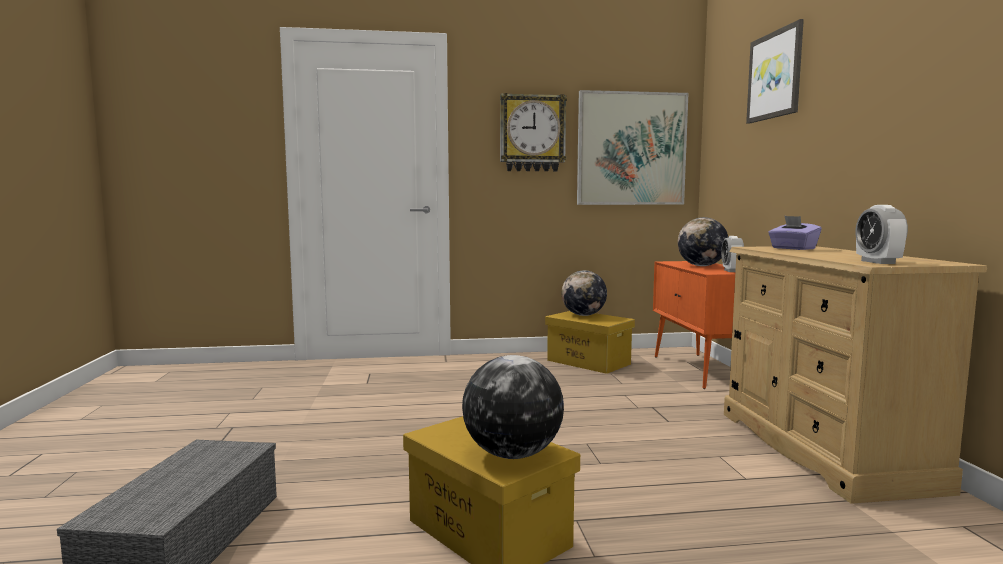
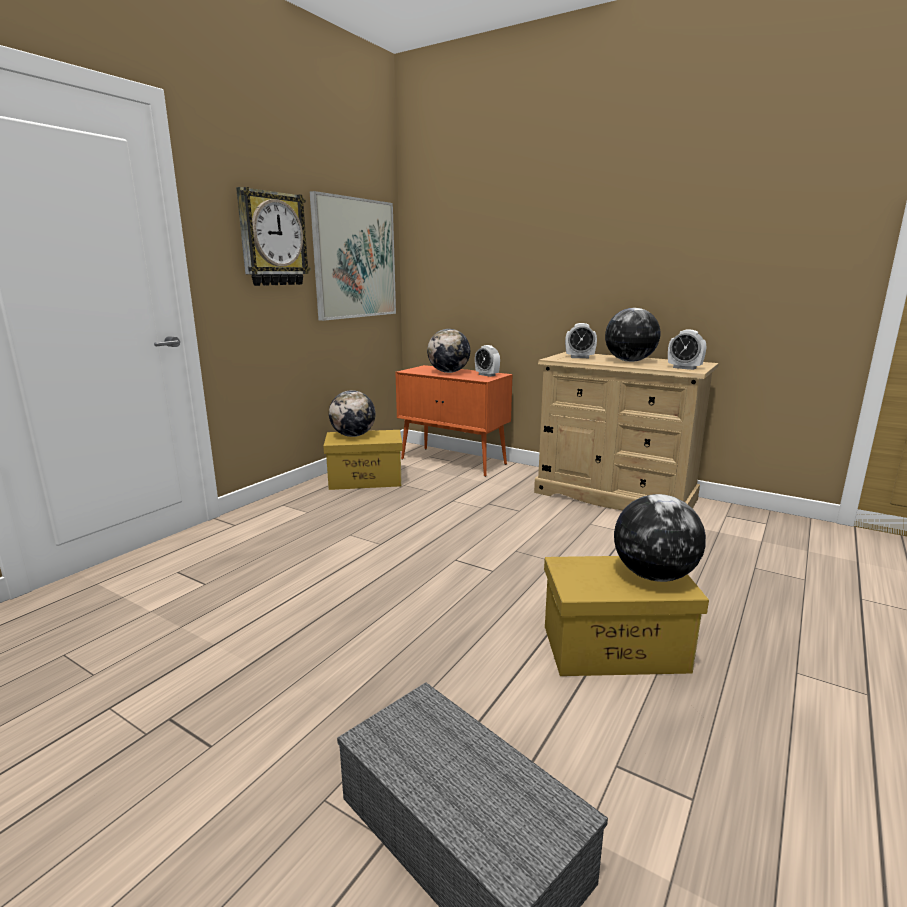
camera: 50 degrees left, 10 degrees up
(775, 75) = (506, 205): picture -> none
(793, 248) = (579, 357): purple tissue box -> alarm clock
(839, 254) = (630, 361): none -> globe

